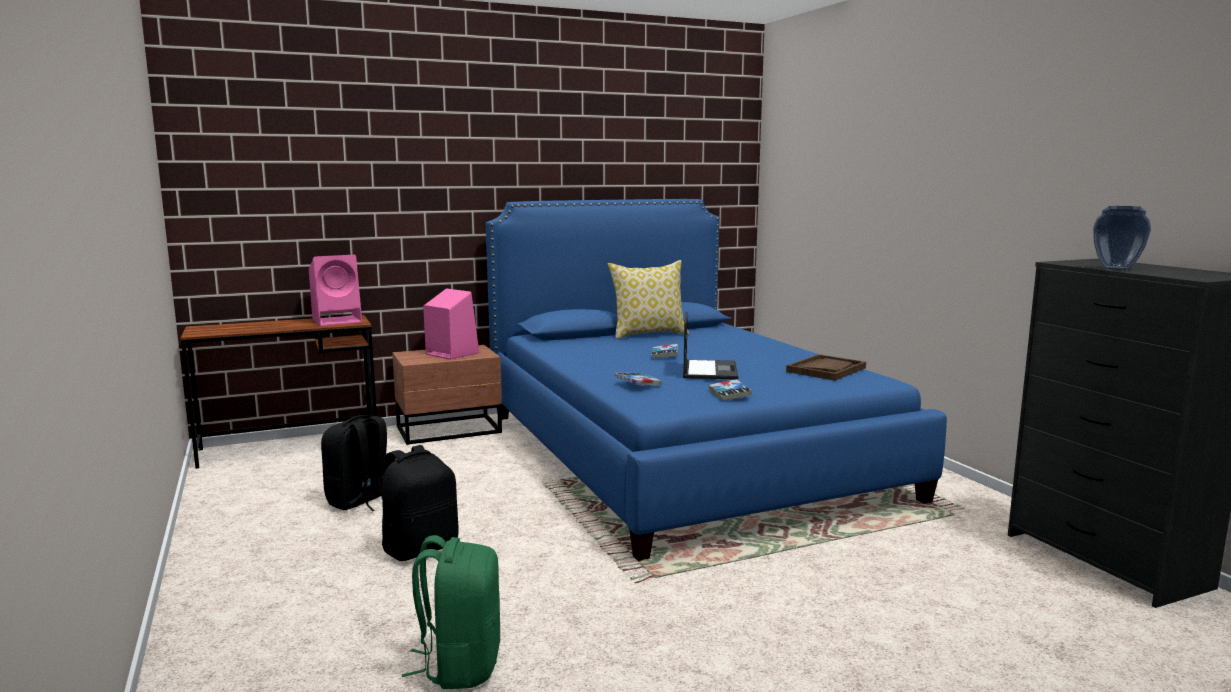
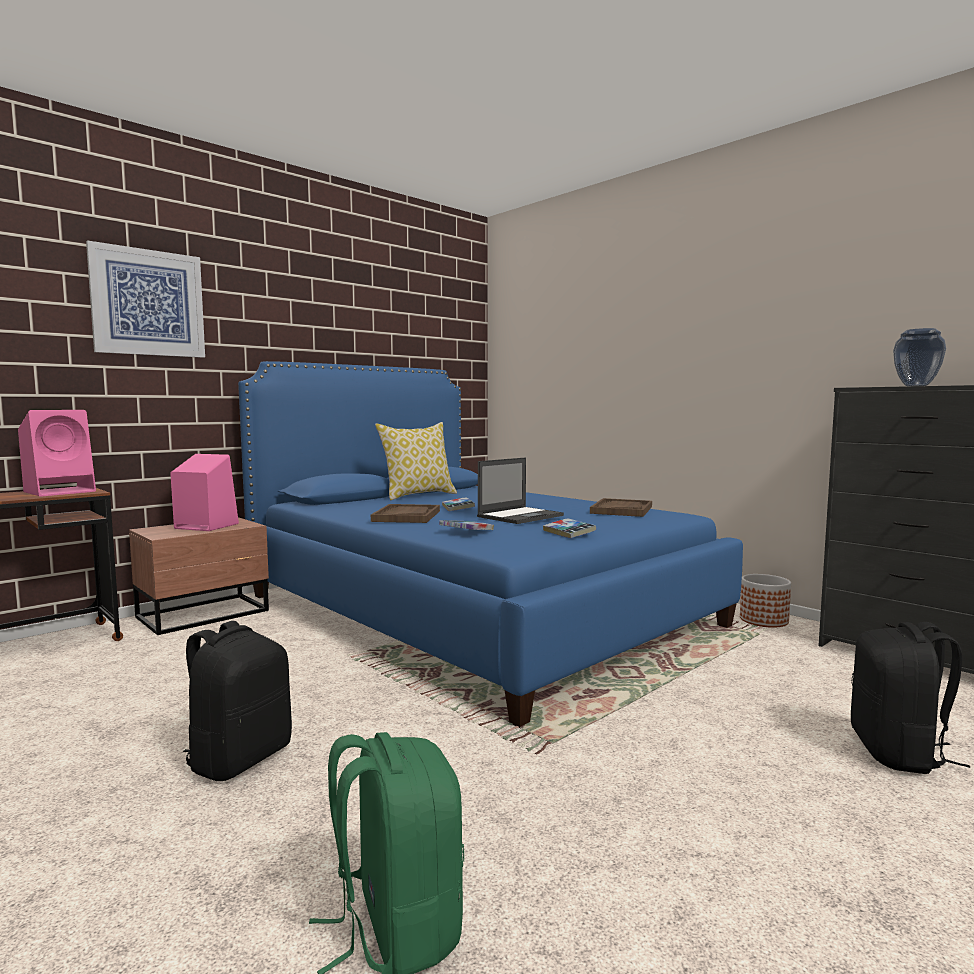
camera: 20 degrees left, 5 degrees down
(360, 501) = (123, 710): black backpack -> black backpack (898, 753)
(410, 155) = (148, 303): none -> picture
(607, 361) = (406, 516): none -> brown tray
(709, 370) = (521, 516): laptop -> laptop turned 60 degrees clockwise
(977, 501) = (763, 620): none -> planter

